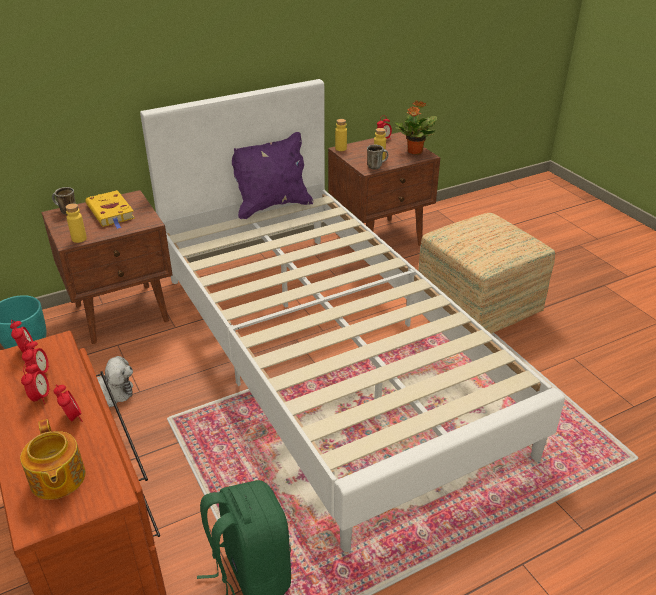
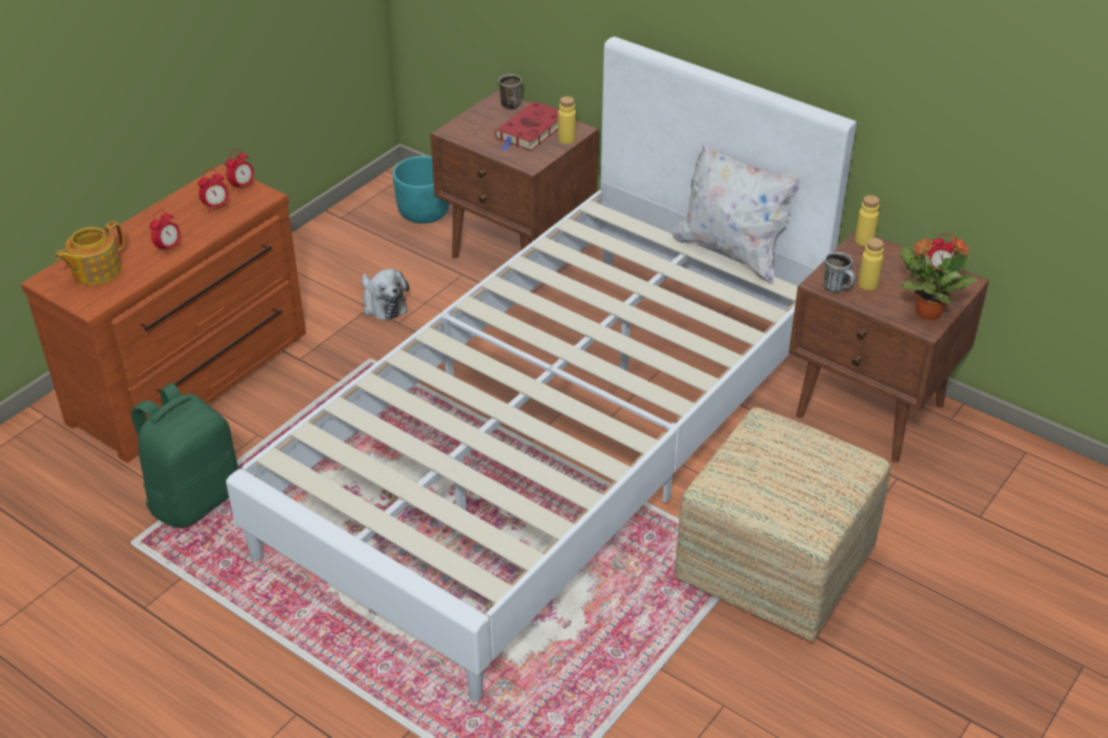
camera: 65 degrees right, 5 degrees up
(40, 397) = (186, 220): alarm clock -> none
(79, 239) = (461, 135): yellow bottle -> yellow bottle (566, 139)
(111, 212) = (530, 131): yellow book -> red book
(272, 206) = (731, 252): purple pillow -> white pillow

